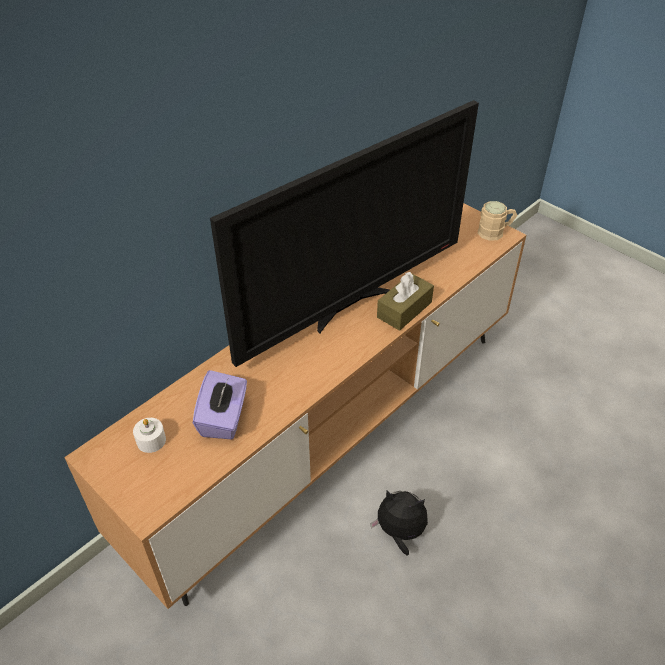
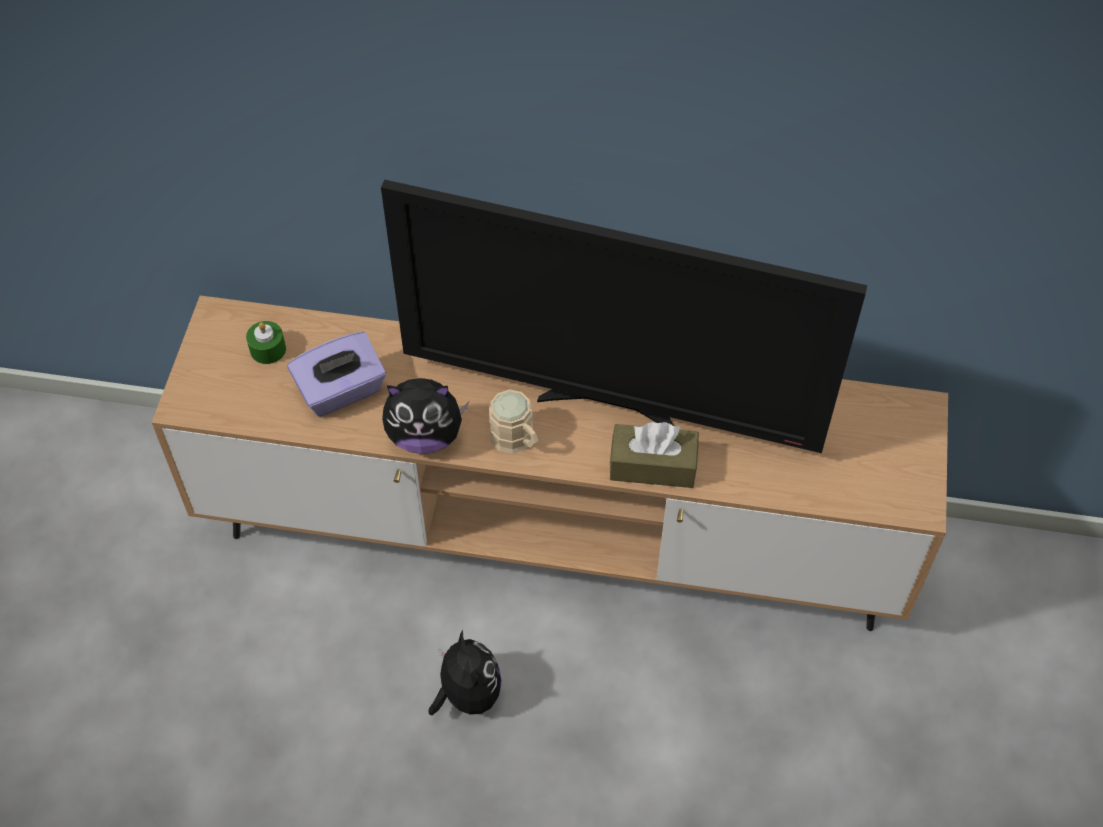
camera: 55 degrees right, 10 degrees up
(151, 440) = (268, 349): white candle -> green candle
(297, 394) = (425, 436): none -> plush toy
(495, 232) = (913, 491): beige mug -> beige mug (517, 440)

